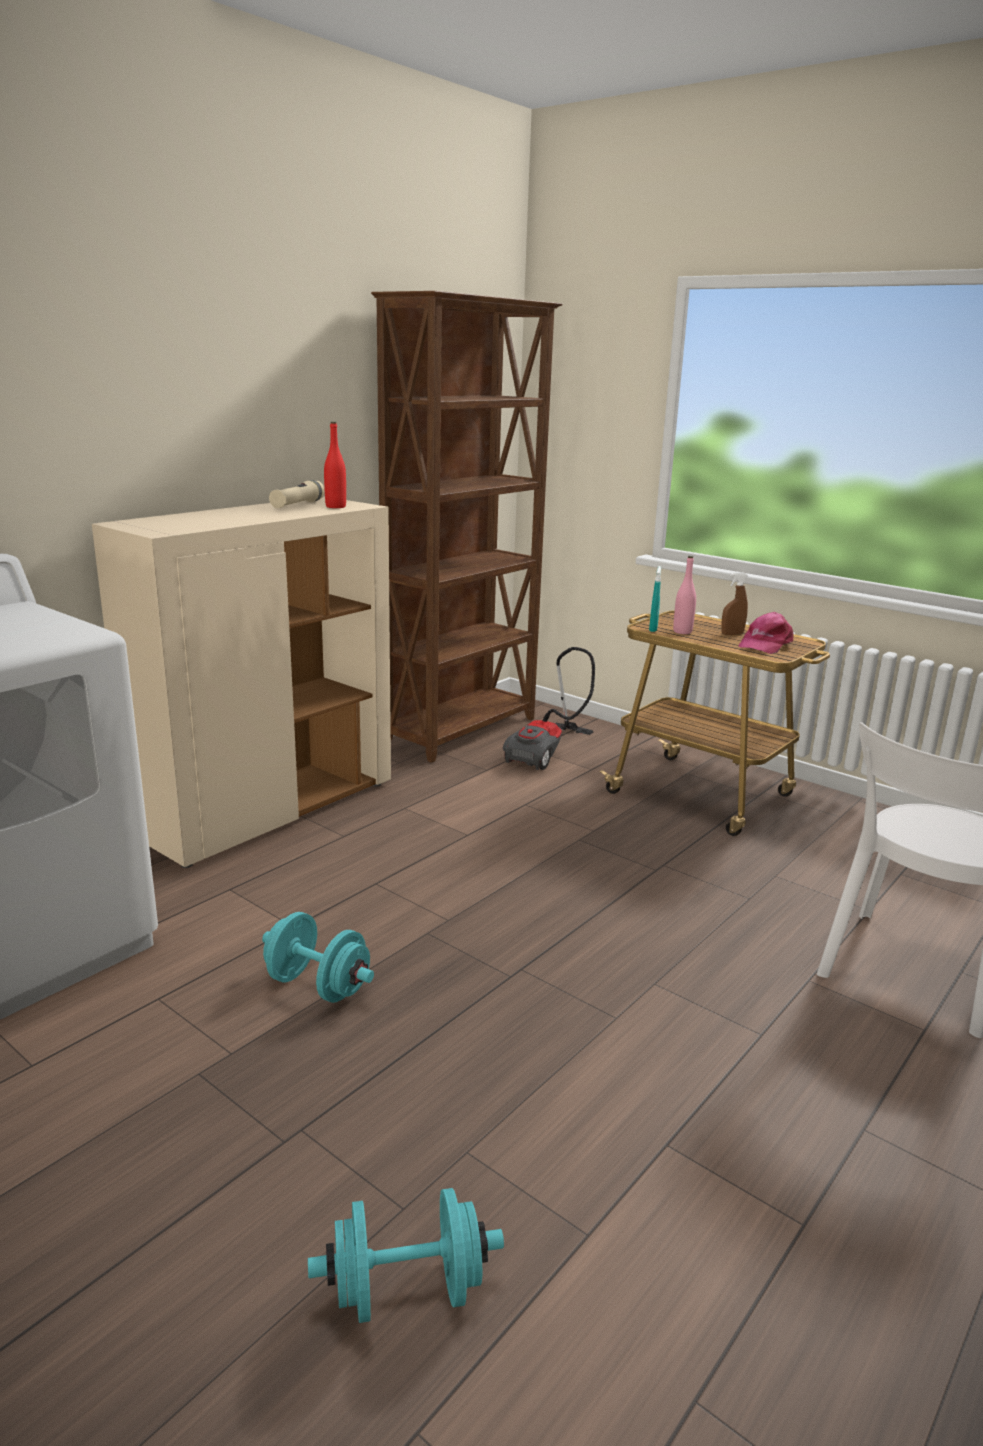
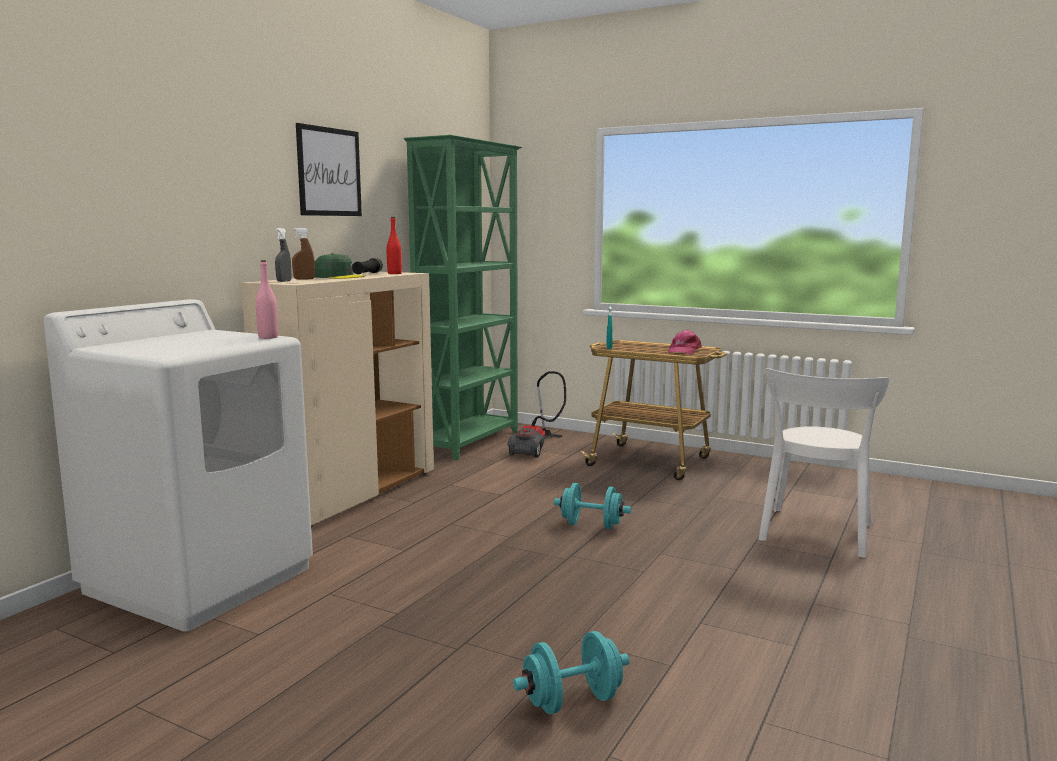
camera: 10 degrees left, 10 degrees down
(151, 524) = (284, 281): none -> grey spray bottle
(242, 350) = (329, 172): none -> picture
(244, 514) = (338, 277): none -> green cap
(297, 505) = (367, 274): beige flashlight -> black flashlight
(318, 985) = (438, 576): turquoise dumbbell -> turquoise dumbbell (591, 525)
(463, 731) = (470, 442): brown bookcase -> green bookcase
(682, 632) = (628, 348): pink bottle -> pink bottle (268, 337)
(732, 634) = (660, 348): brown spray bottle -> brown spray bottle (304, 279)

